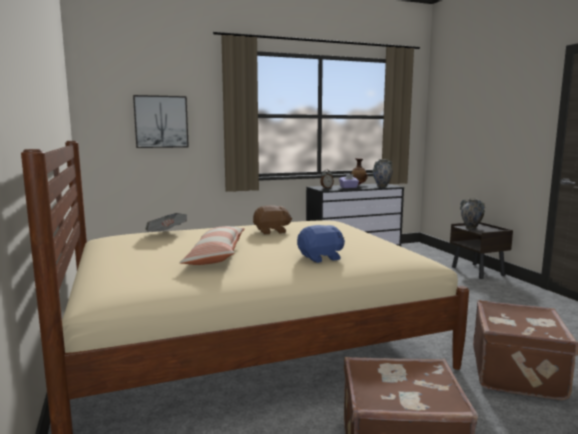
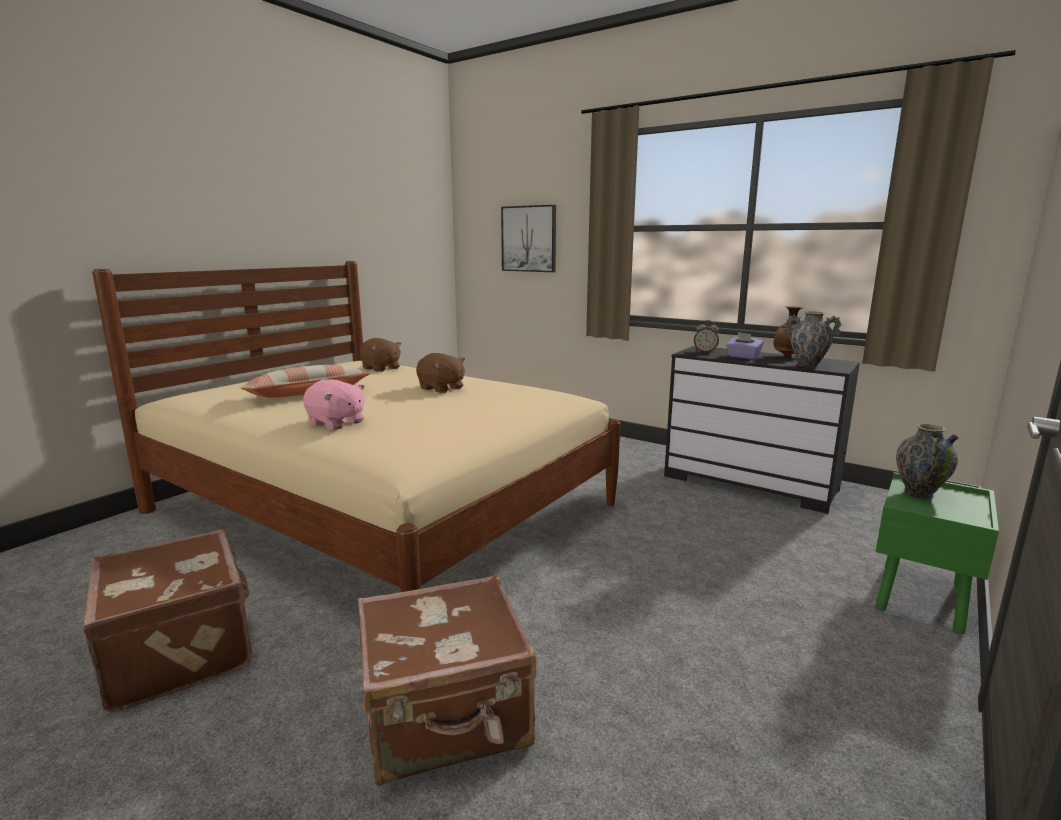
camera: 55 degrees right, 5 degrees up
(166, 234) = (381, 368): newspaper -> brown plush toy
(321, 258) = (336, 423): blue plush toy -> pink plush toy
(478, 271) = (921, 598): brown nightstand -> green nightstand

